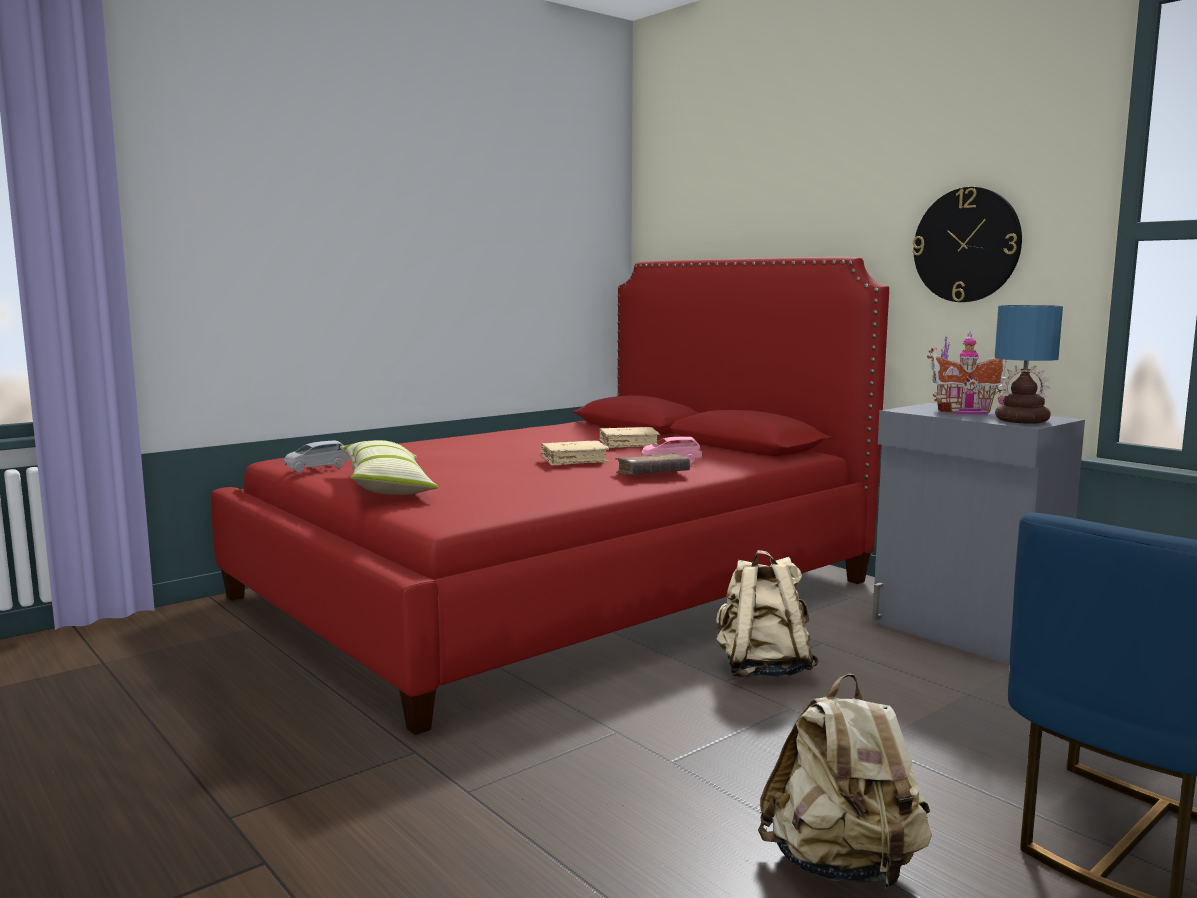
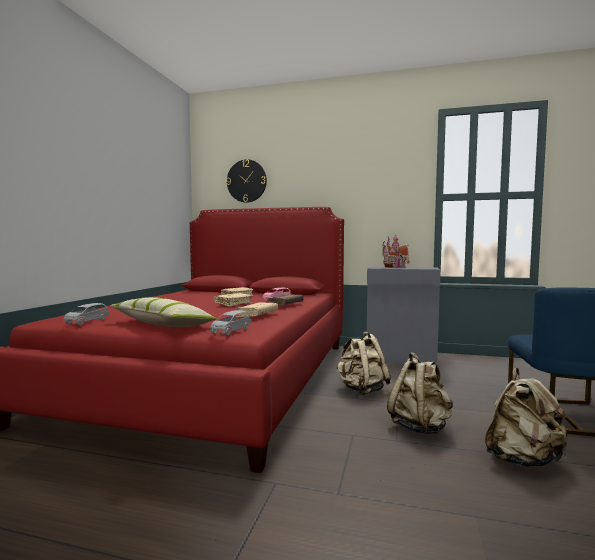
camera: 35 degrees left, 5 degrees down
(437, 511) = (230, 331): none -> grey toy car
(548, 489) = (257, 315): none -> beige book
(752, 757) = (420, 427): none -> beige backpack
(966, 245) = (374, 202): wall clock -> wall clock (246, 181)
(1020, 420) = (424, 268): table lamp -> none

